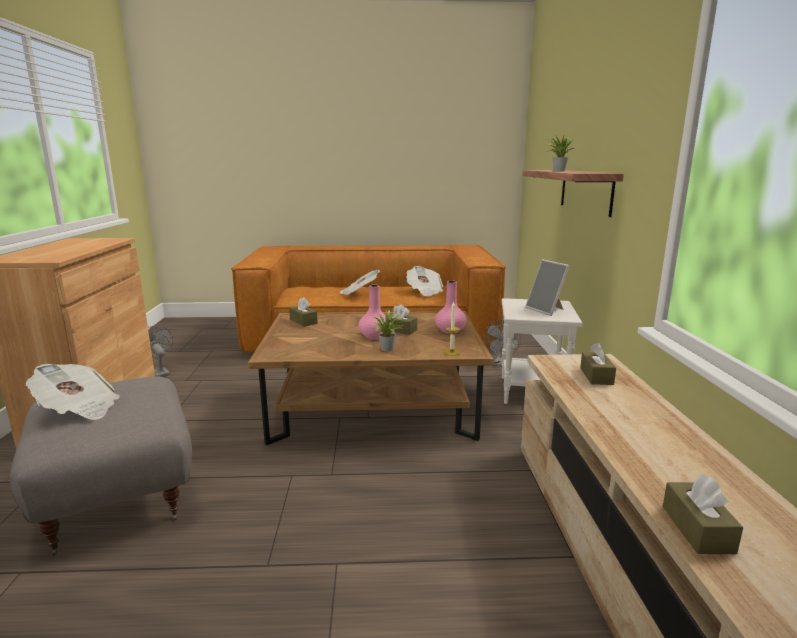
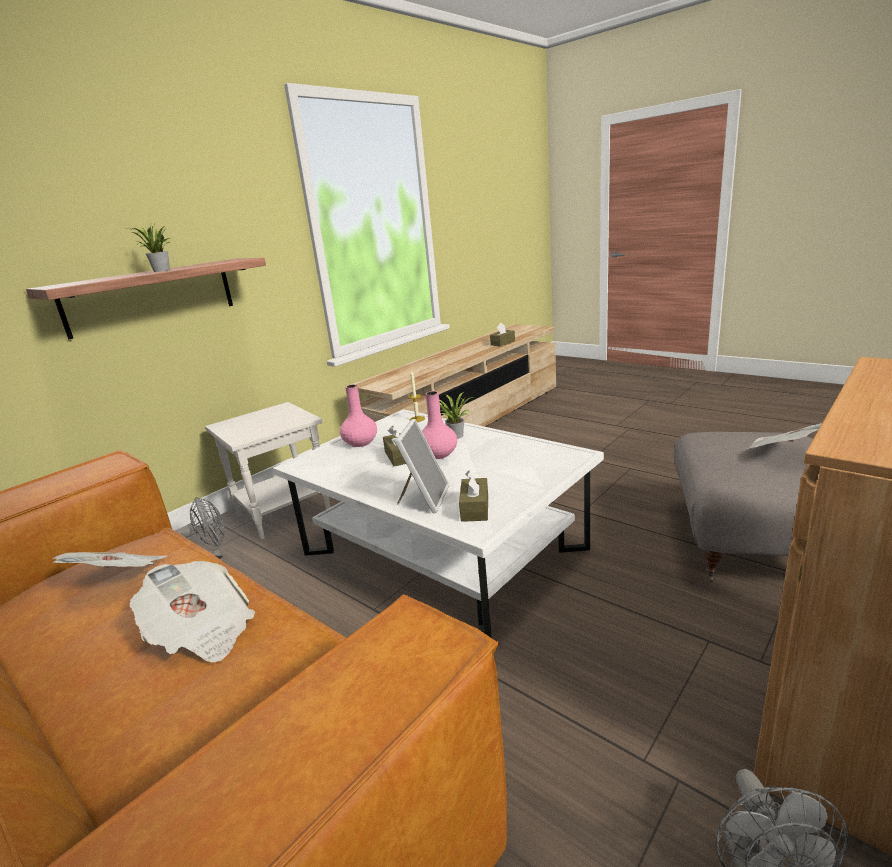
camera: 135 degrees left, 5 degrees up
(373, 409) = (442, 551): brown coffee table -> white coffee table
(547, 310) = (264, 418): picture frame -> picture frame (424, 499)
(596, 376) = (398, 376): brown tissue box -> none

